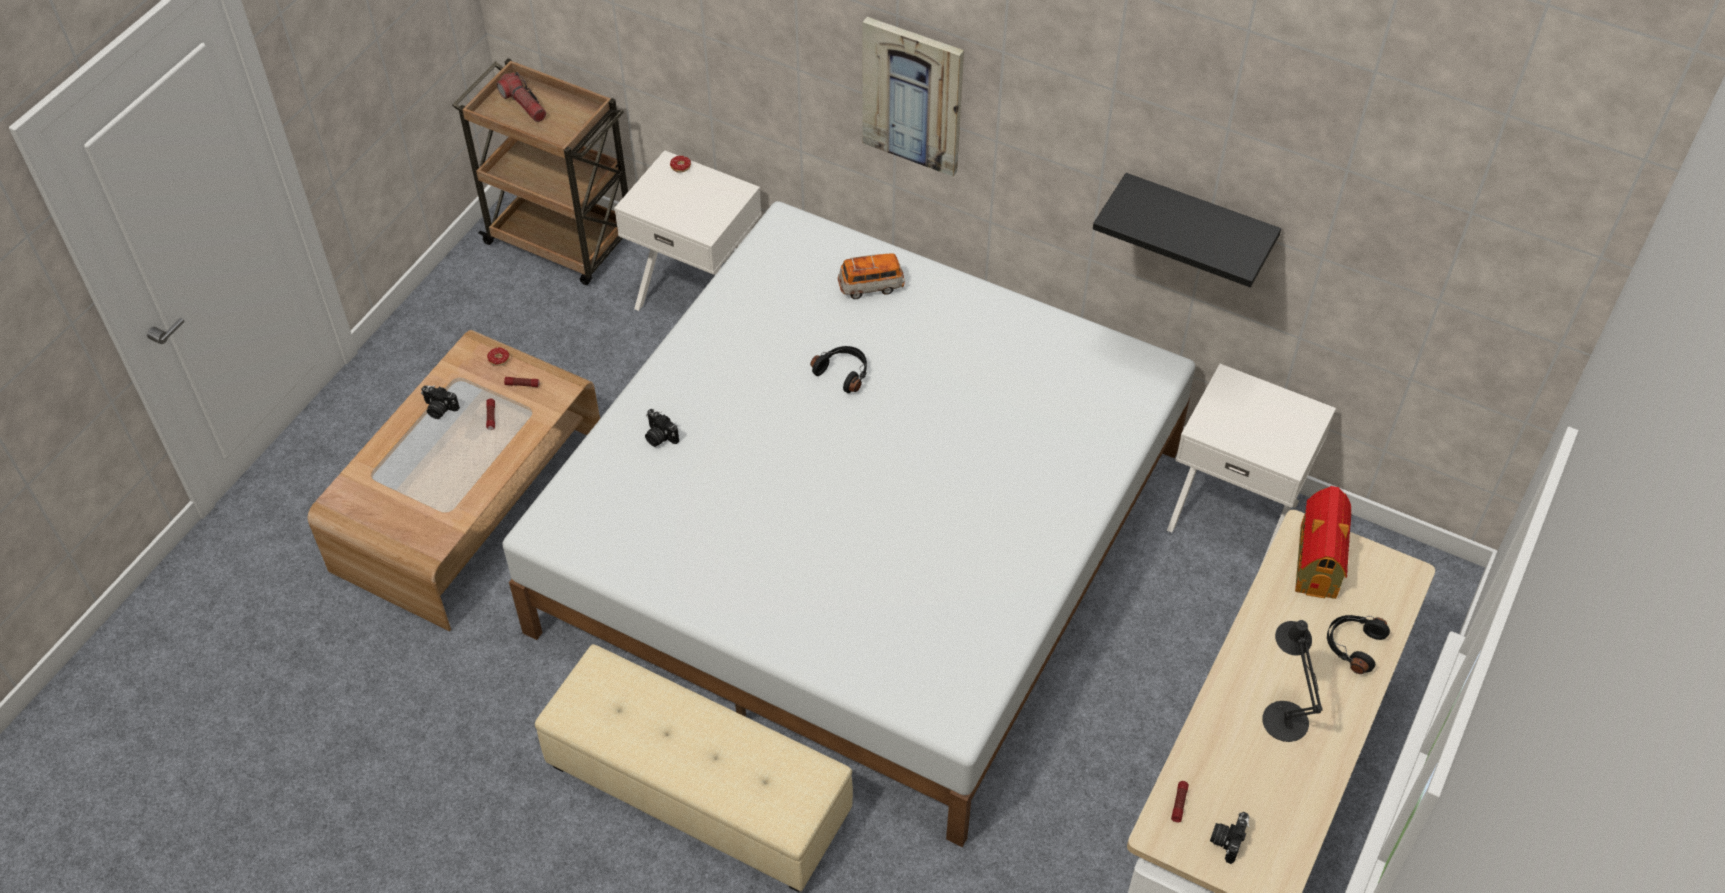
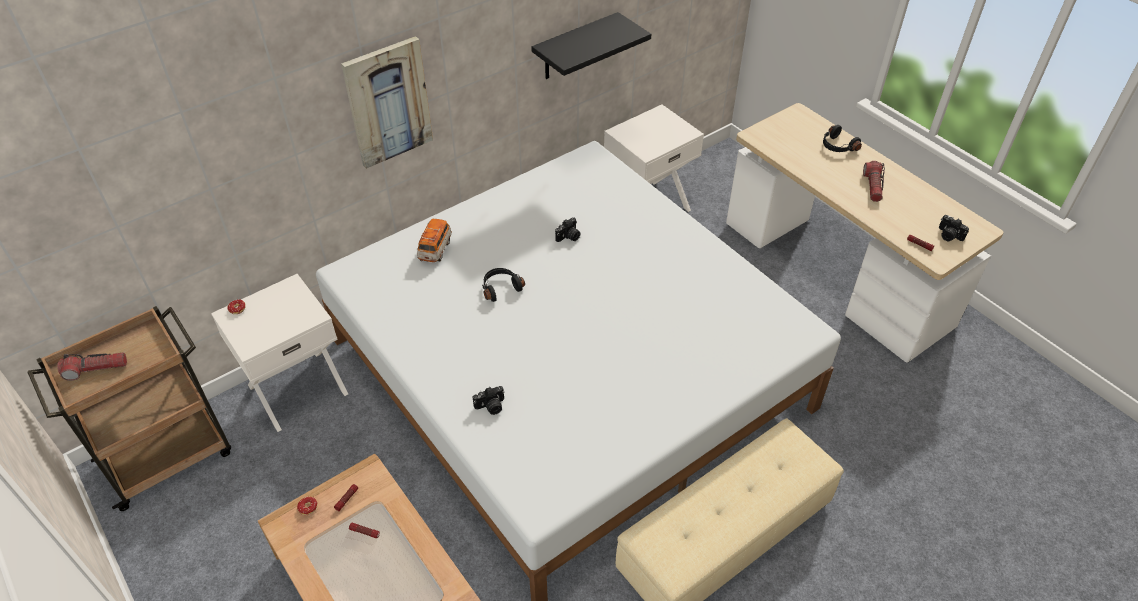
camera: 65 degrees left, 5 degrees down
(439, 409) = (329, 569): camera -> camera (569, 237)
(1282, 715) = (873, 186): black table lamp -> flashlight
(1318, 560) = (776, 137): toy house -> none

